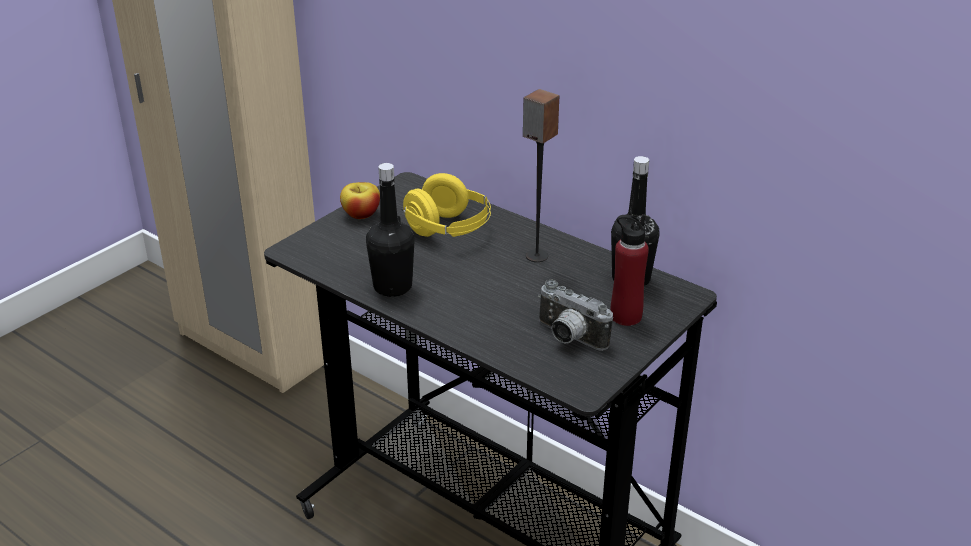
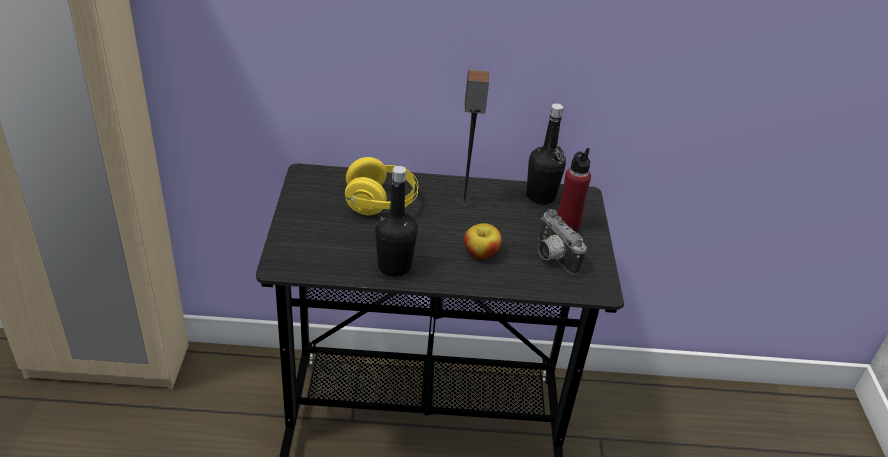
camera: 40 degrees left, 5 degrees up
(361, 214) = (299, 213): apple -> apple (481, 253)
(568, 338) = (552, 257): camera -> camera turned 60 degrees clockwise

